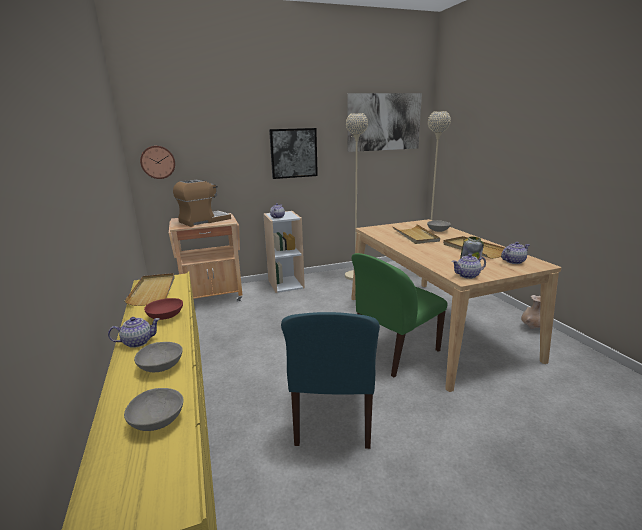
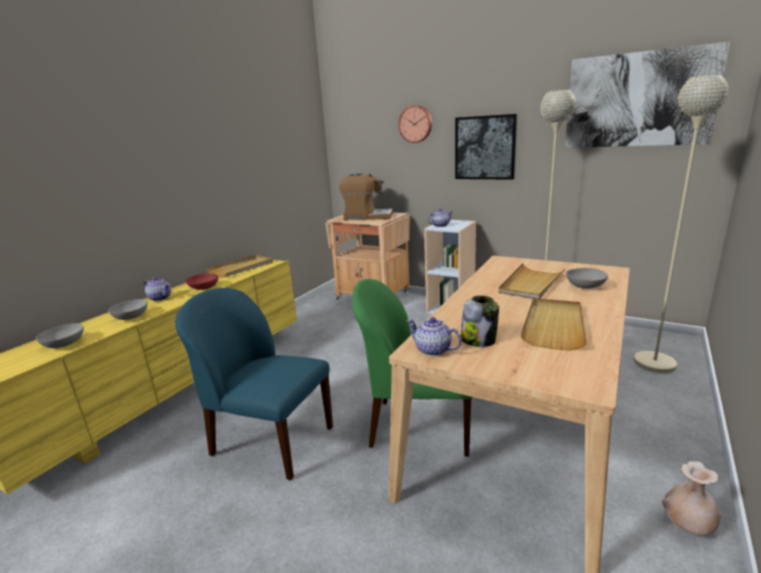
camera: 50 degrees right, 0 degrees up
(158, 162) = (349, 153): wall clock -> wall clock (415, 124)
(333, 415) = (270, 441): blue chair -> blue chair turned 60 degrees clockwise
(513, 261) = (555, 363): teapot -> none

